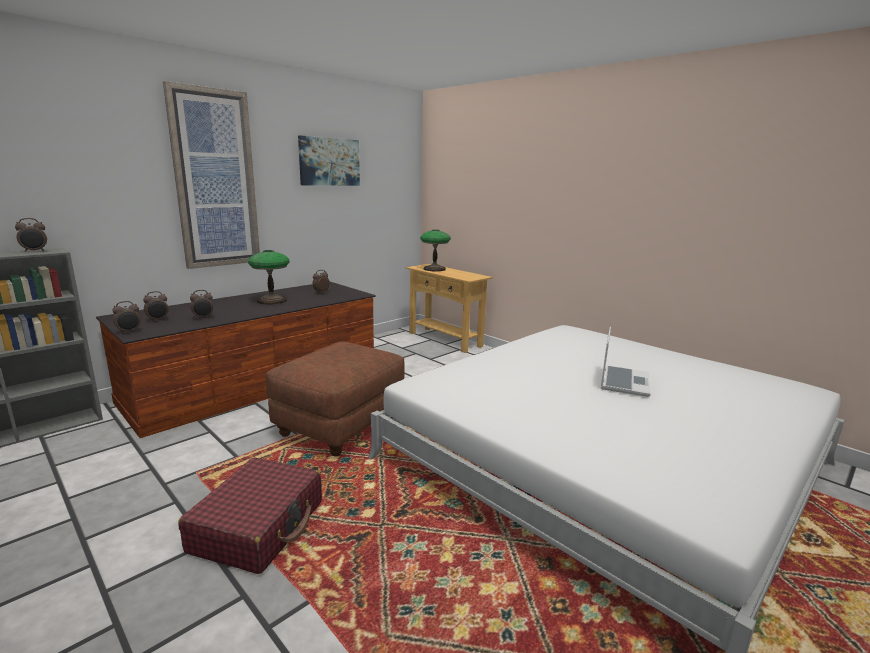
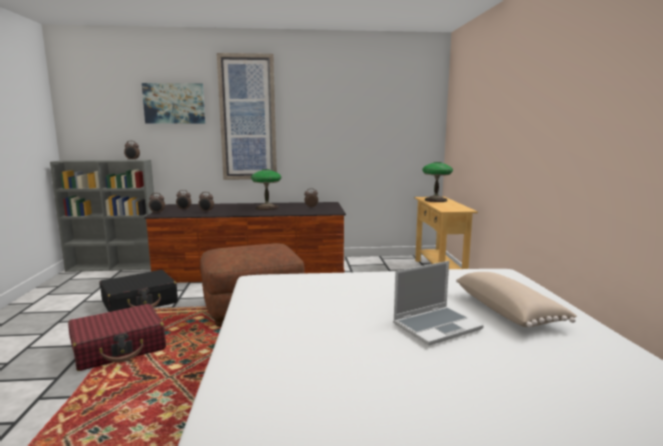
camera: 40 degrees right, 5 degrees down
(174, 466) = (140, 302): none -> black suitcase
(329, 162) = (344, 102): picture -> picture (174, 103)
(630, 358) = (508, 311): none -> beige pillow

